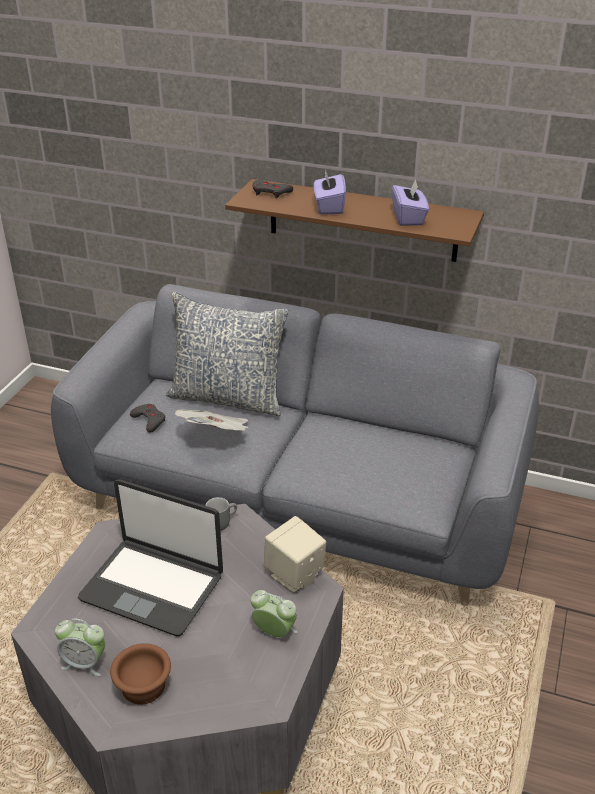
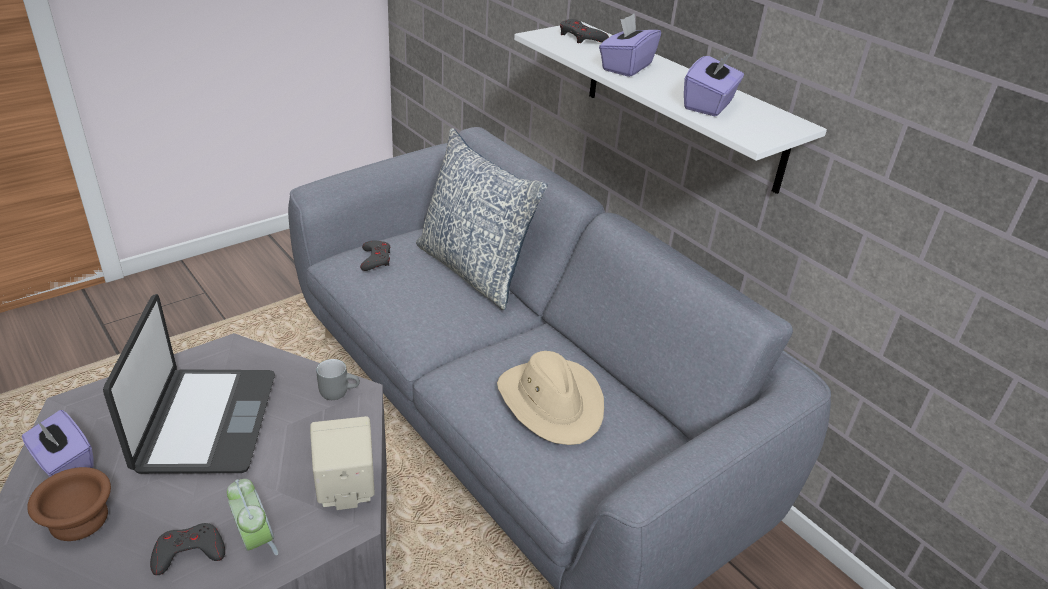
camera: 30 degrees right, 0 degrees up
(85, 663) = (64, 463): alarm clock -> purple tissue box
(153, 586) = (205, 422): laptop -> laptop turned 150 degrees counterclockwise
(216, 435) = (420, 301): newspaper -> none
(241, 662) = (188, 552): none -> grey game controller
(362, 220) = (682, 104): brown shelf -> white shelf
(370, 460) = (551, 402): none -> beige hat

